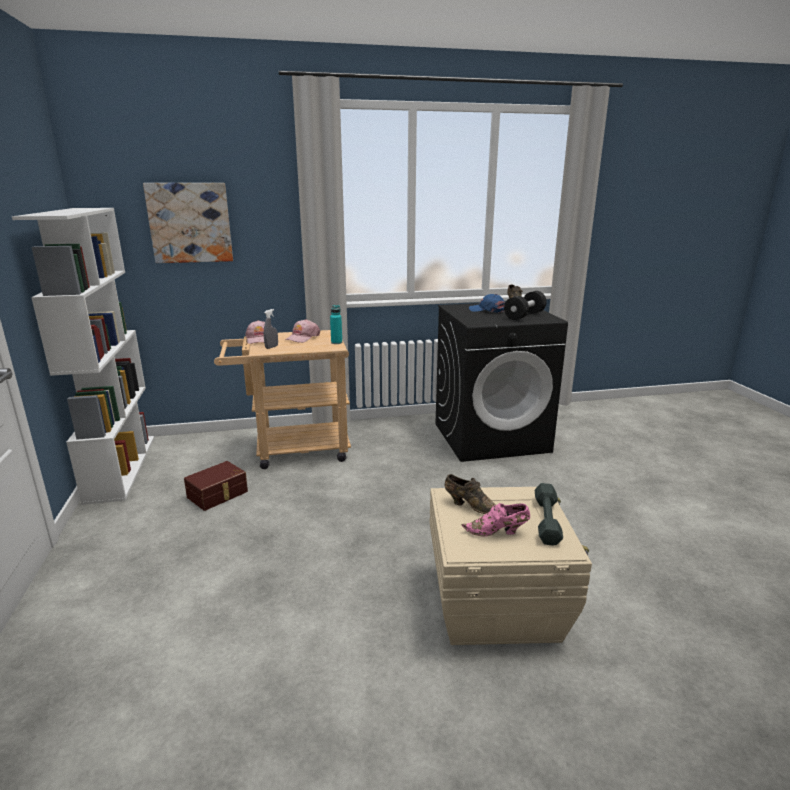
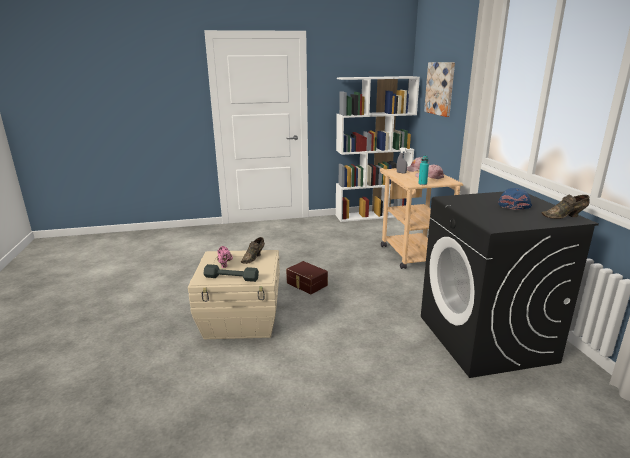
camera: 90 degrees right, 0 degrees up
(218, 495) = (349, 239): brown storage box -> brown storage box (306, 284)
(524, 316) = (501, 217): black dumbbell -> none

